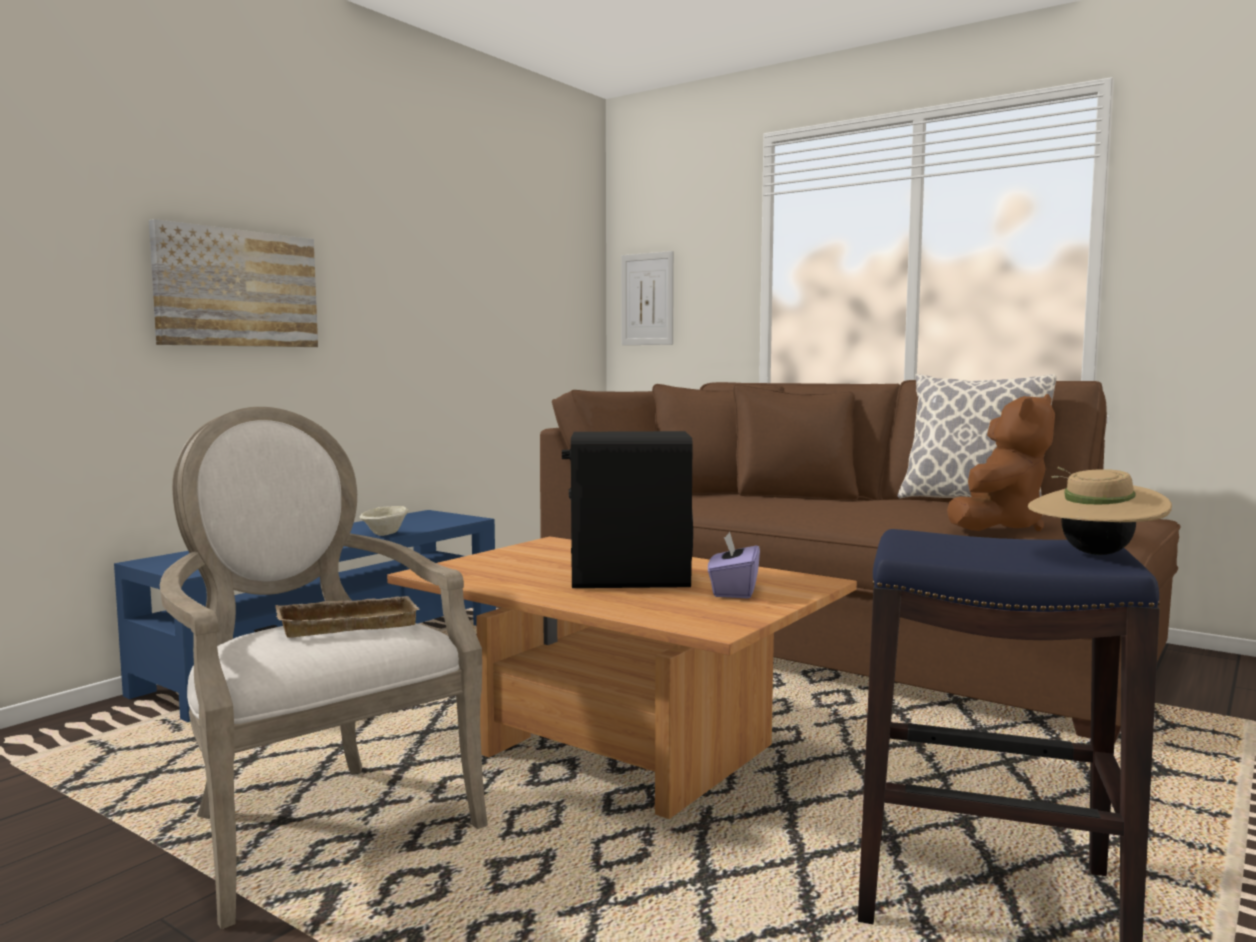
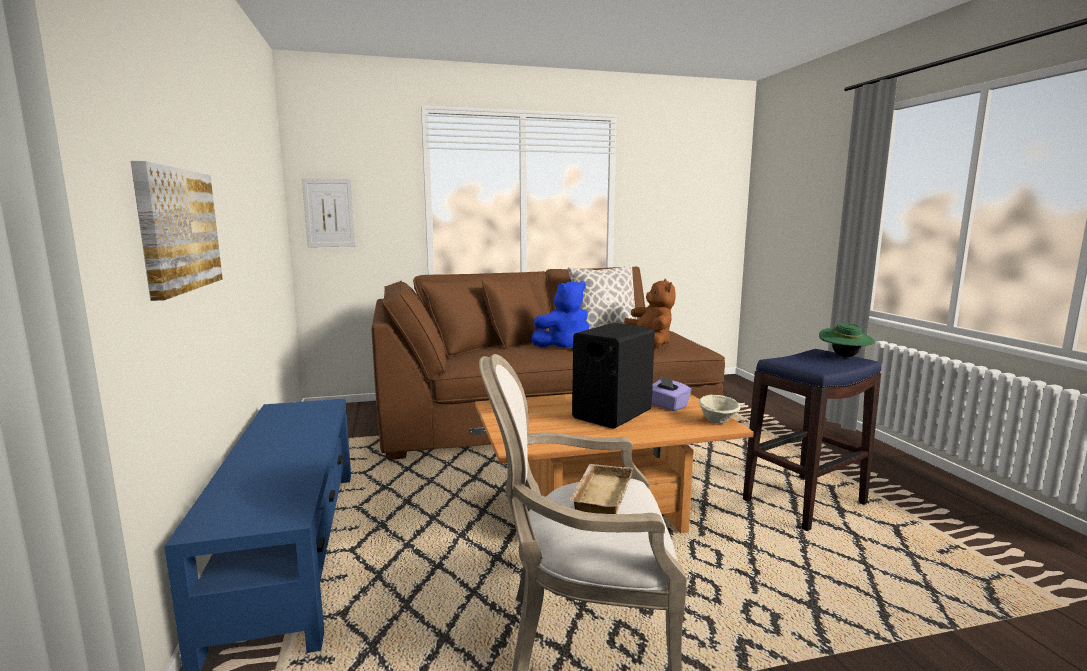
camera: 50 degrees left, 5 degrees up
(385, 534) = (317, 433): beige bowl -> beige bowl (718, 421)
(828, 504) = (563, 346): none -> blue plush toy
(1094, 553) = (844, 356): beige hat -> green hat

